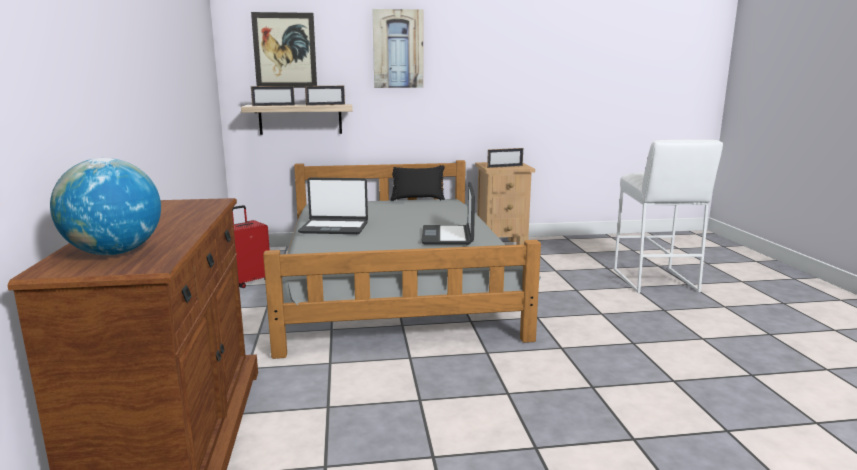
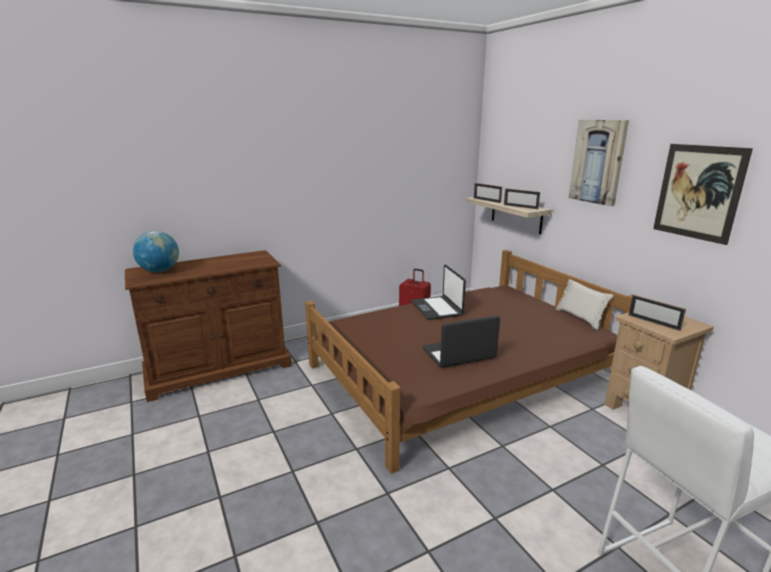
camera: 70 degrees right, 5 degrees up
(284, 50) = (515, 155): picture -> picture (698, 192)
(393, 284) = (460, 374): grey bed -> brown bed
(417, 199) = (580, 318): black pillow -> white pillow

